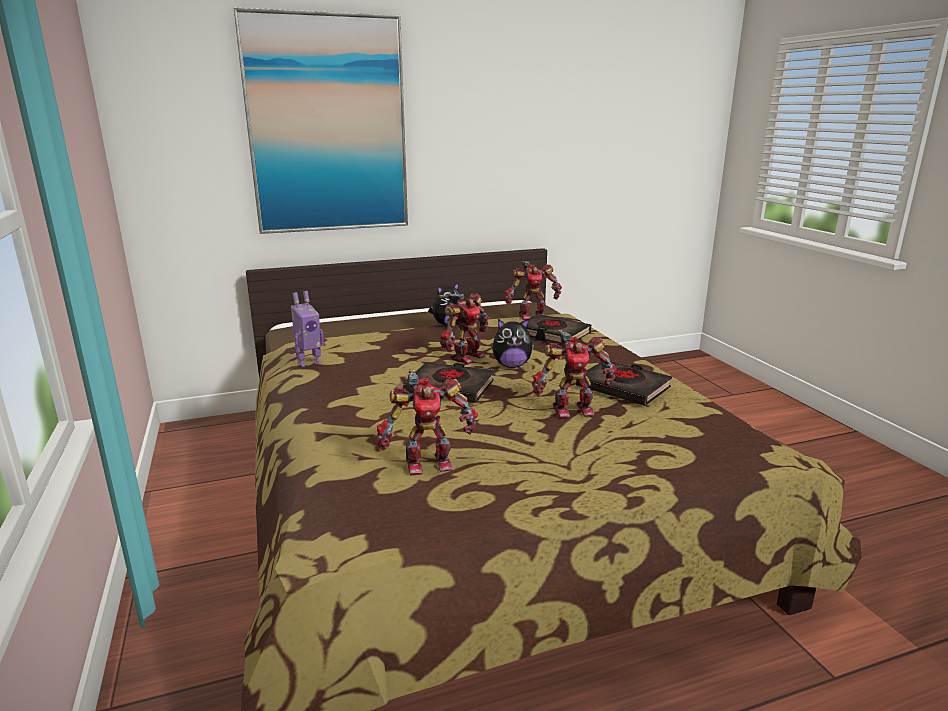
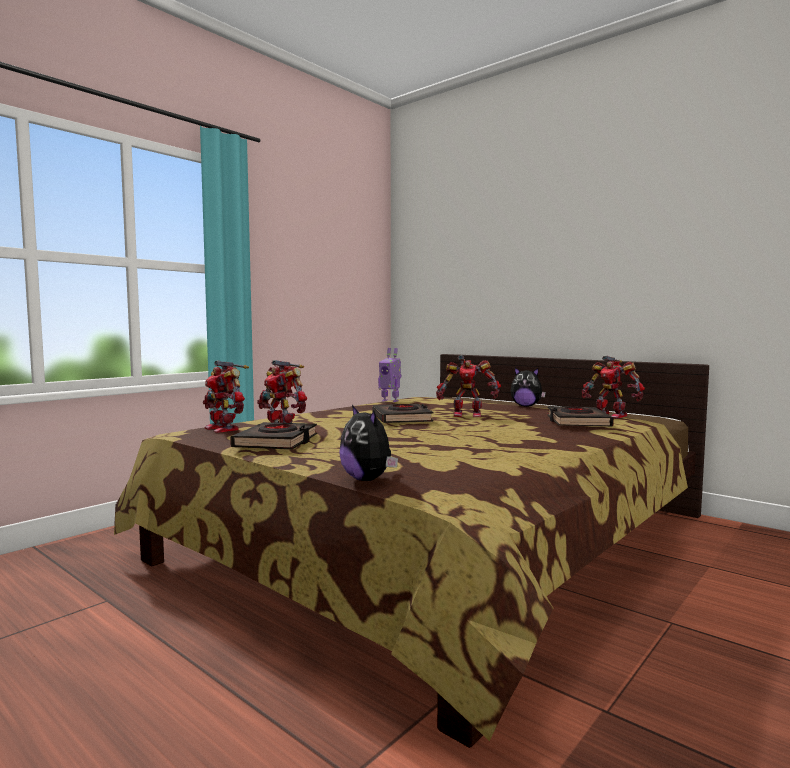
camera: 60 degrees right, 15 degrees down
(327, 126) = (508, 249): picture -> none
(511, 365) = (476, 422): plush toy -> plush toy (368, 479)
(571, 409) = (418, 439): toy robot -> toy robot (224, 429)
(623, 388) = (496, 445): black book -> black book (277, 442)

